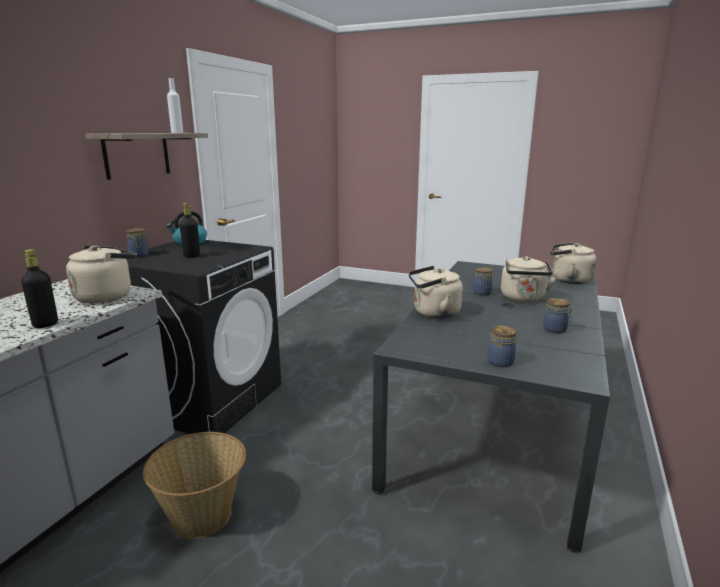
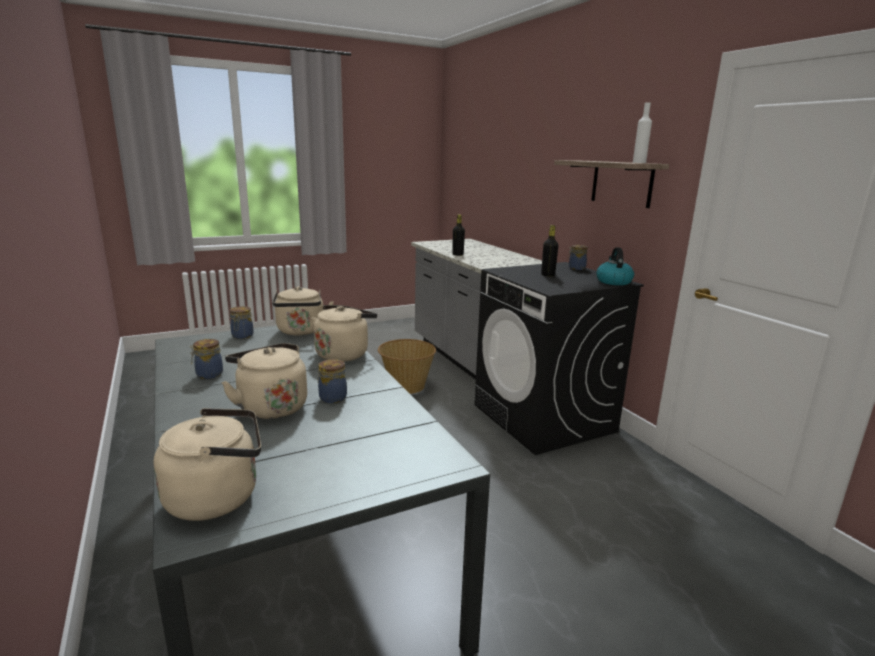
camera: 130 degrees right, 0 degrees up
(107, 296) = (489, 263): beige kettle -> beige kettle (301, 331)

